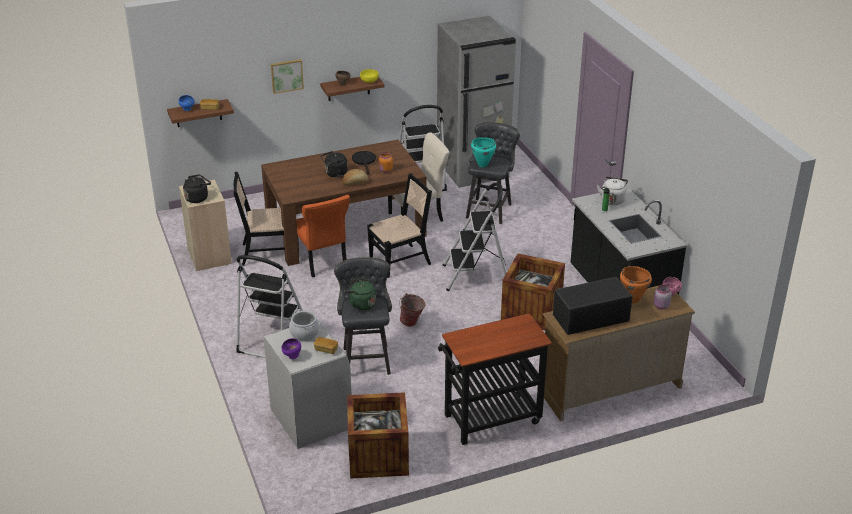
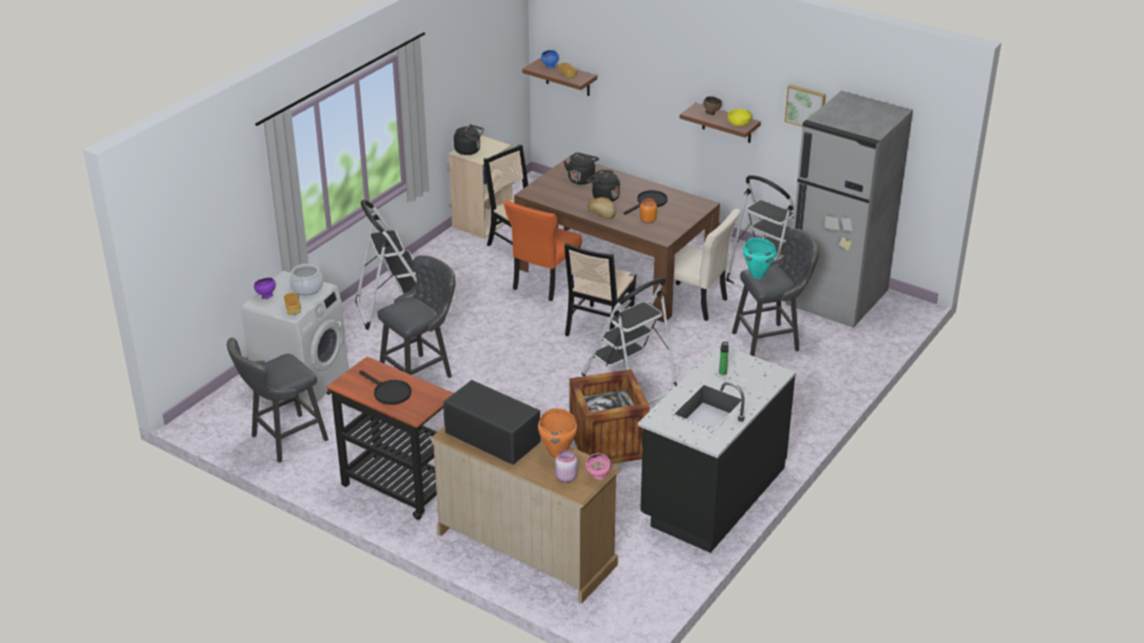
camera: 55 degrees right, 0 degrees up
(286, 75) = (660, 77): picture -> picture (806, 107)
(299, 172) = (582, 179): none -> black kettle
(361, 304) = (411, 307): green kettle -> none
(378, 456) = (281, 441): crate -> grey stool
(400, 261) = (599, 326): chair -> chair turned 90 degrees clockwise
(412, 323) = (503, 376): bucket -> none
(498, 340) = (388, 392): none -> black frying pan
(612, 199) = (752, 371): white kettle -> none

